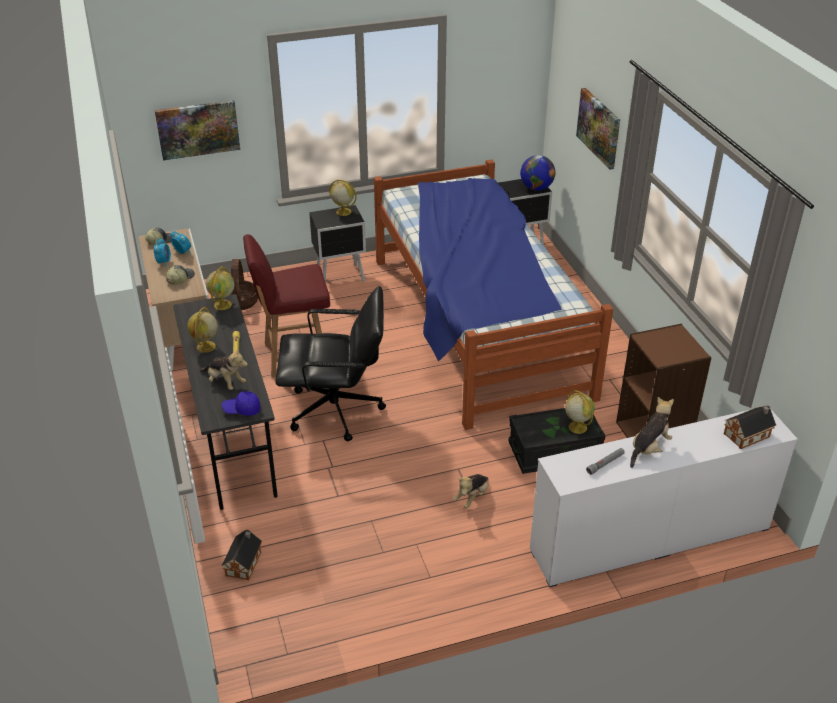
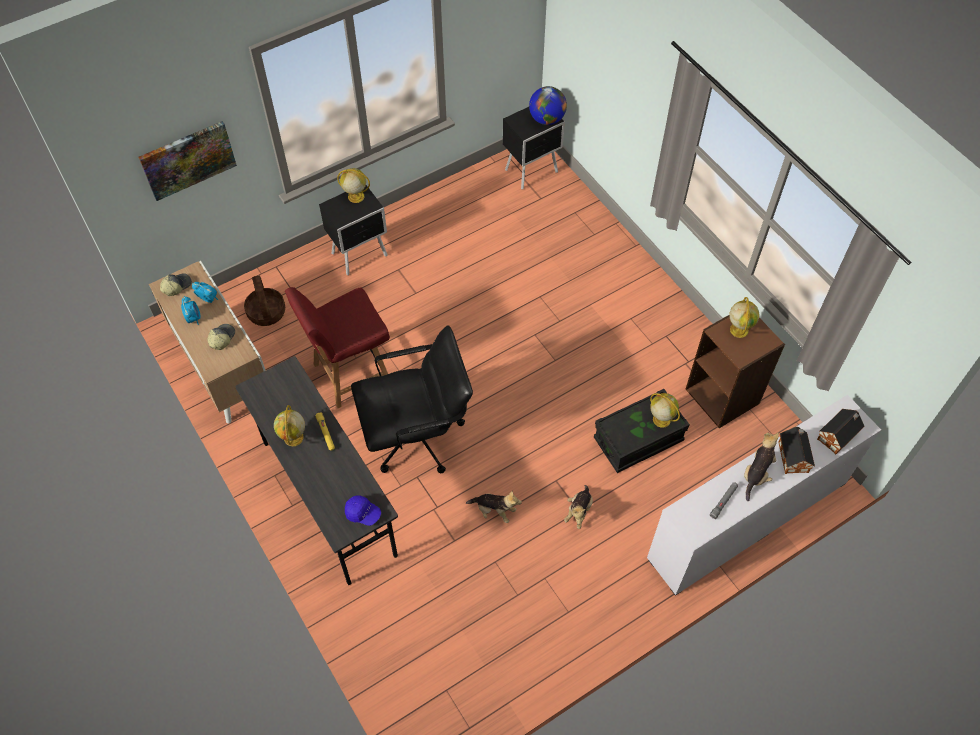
camera: 15 degrees left, 20 degrees up
(223, 304) = (287, 374): globe -> globe (739, 329)
(225, 382) = (332, 481): plush toy -> plush toy (494, 511)
(242, 409) = (363, 513): blue cap -> blue cap turned 135 degrees counterclockwise
(244, 563) = (394, 640): toy house -> toy house (793, 455)
(476, 325) = (519, 292): bed -> none
(599, 127) = (623, 77): picture -> none

